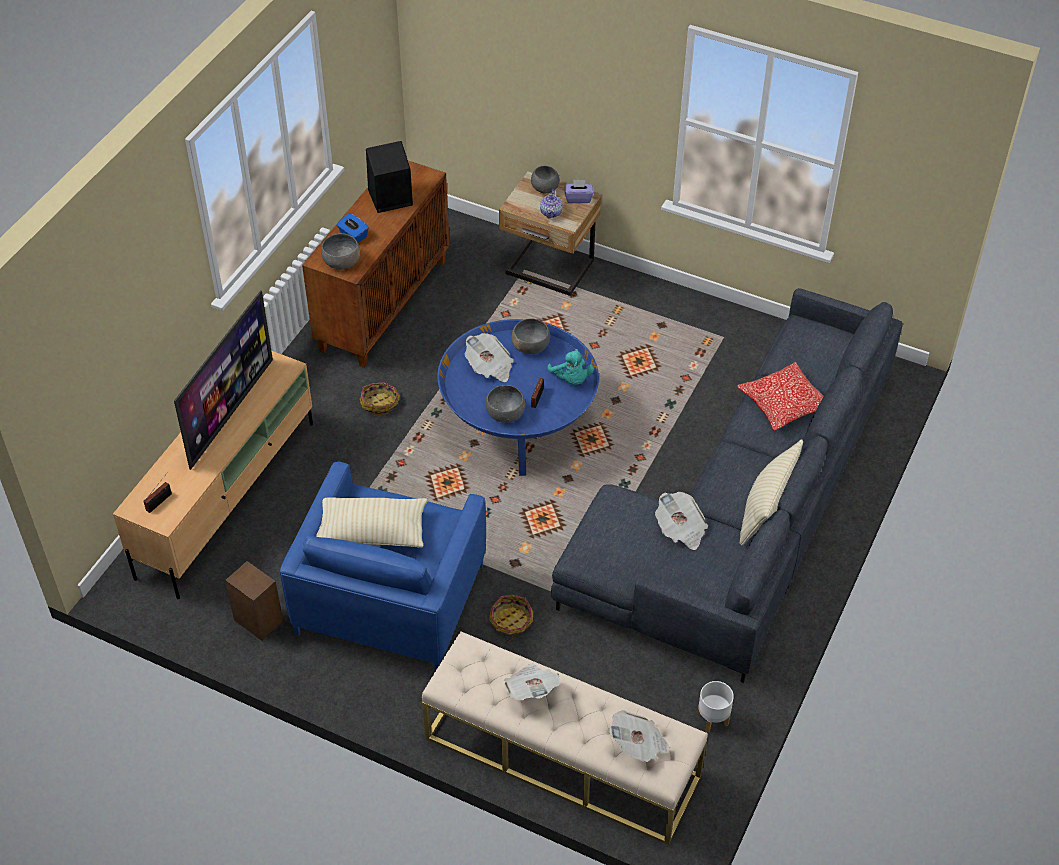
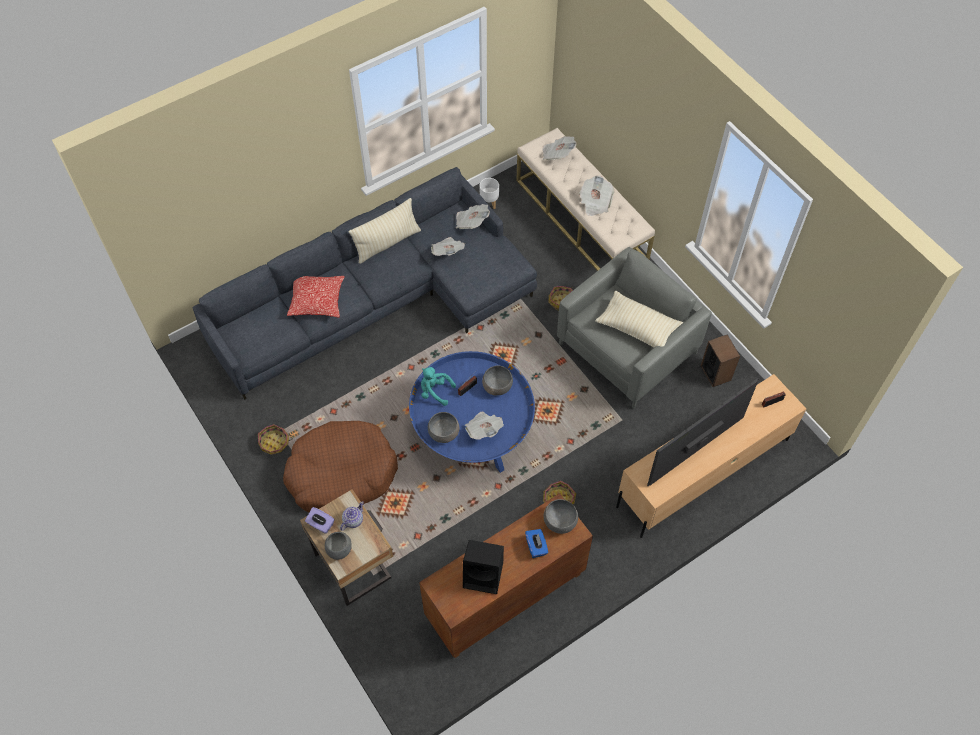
camera: 150 degrees left, 10 degrees up
(390, 599) = (628, 348): blue armchair -> grey armchair
(571, 379) = (435, 391): turquoise plush toy -> turquoise plush toy turned 75 degrees counterclockwise
(626, 330) = (341, 473): none -> brown dog bed
(683, 584) = (471, 222): none -> newspaper
(718, 326) = (274, 443): none -> basket

